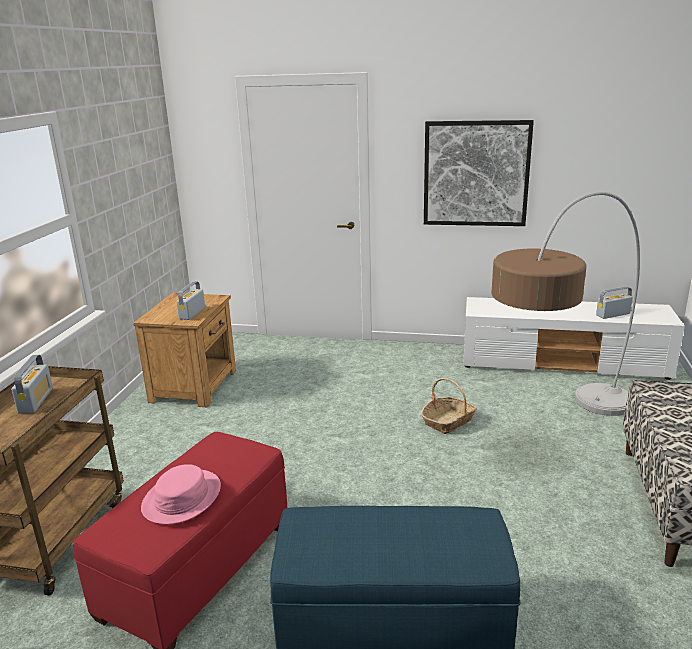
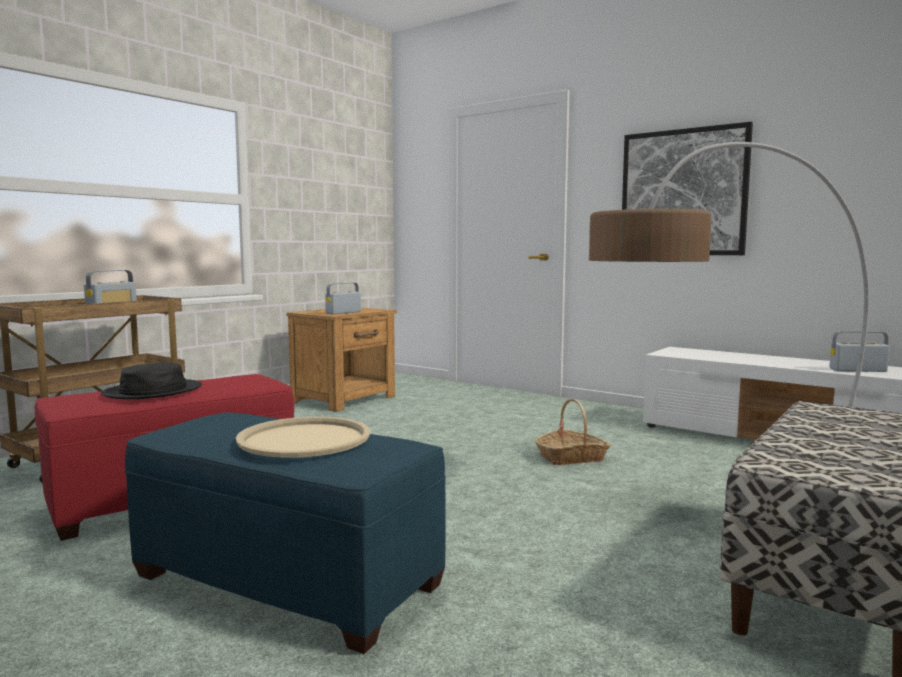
camera: 25 degrees right, 15 degrees down
(181, 497) = (153, 391): pink hat -> black hat
(413, 536) = (305, 439): none -> beige tray

